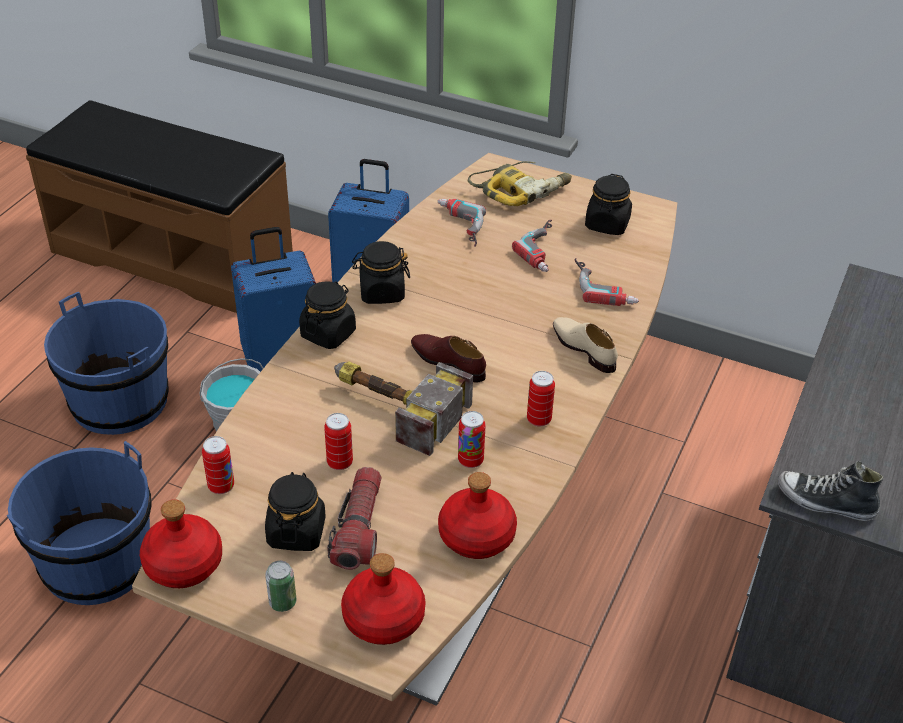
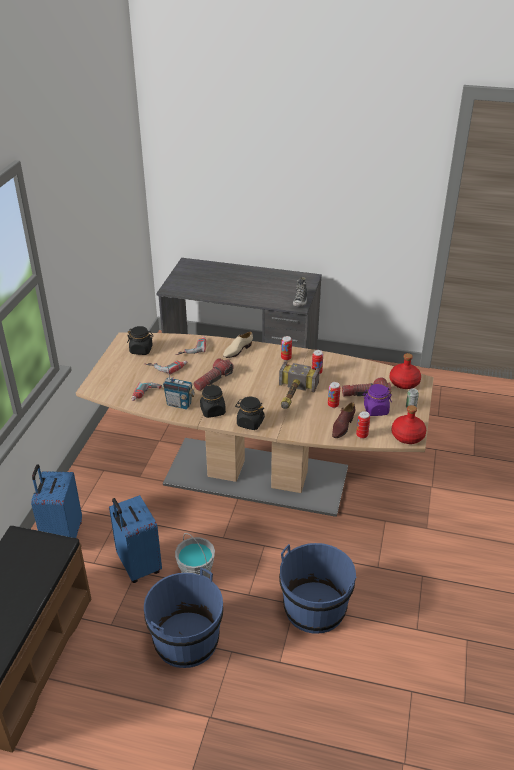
camera: 100 degrees left, 5 degrees down
(296, 532) = (375, 410): black jar -> purple jar
(416, 255) = (179, 404): none -> radio
(448, 362) = (258, 385): brown shoe -> brown shoe (342, 426)
(477, 535) = (355, 367): red bottle -> none
(482, 303) = (213, 380): none -> flashlight
(520, 189) = (113, 378): power drill -> none

